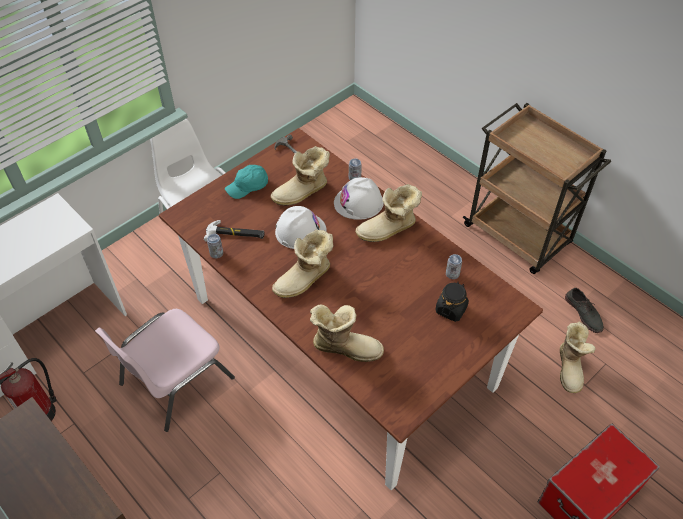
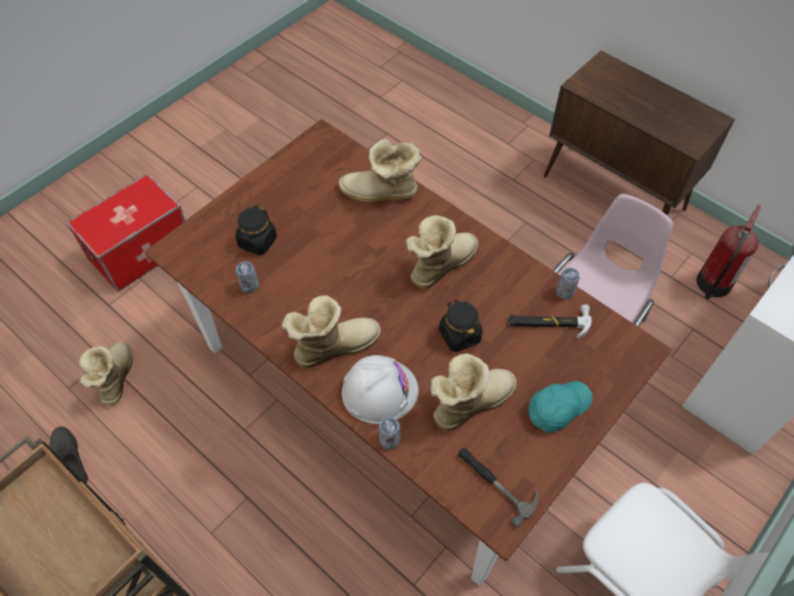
camera: 175 degrees right, 5 degrees up
(300, 231) = (459, 335): white hard hat -> black jar

